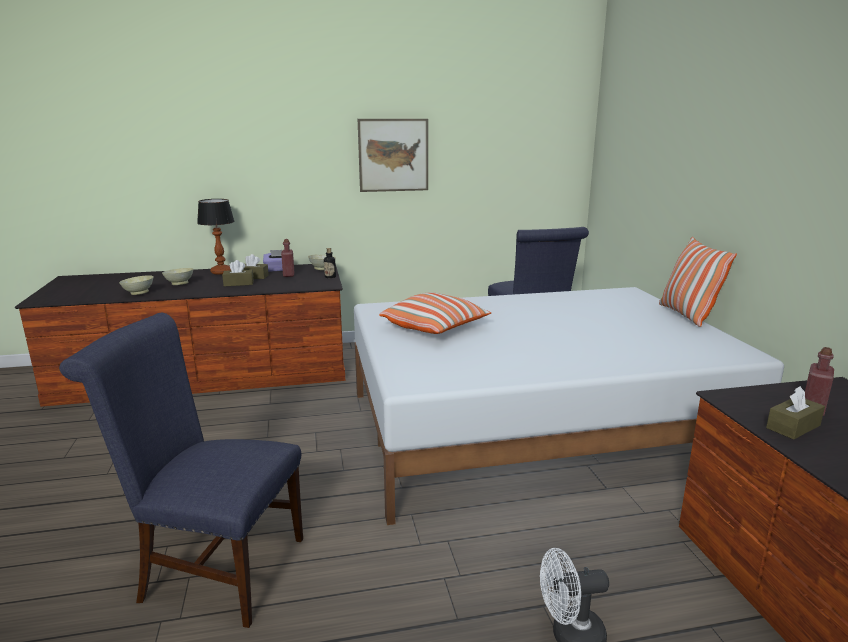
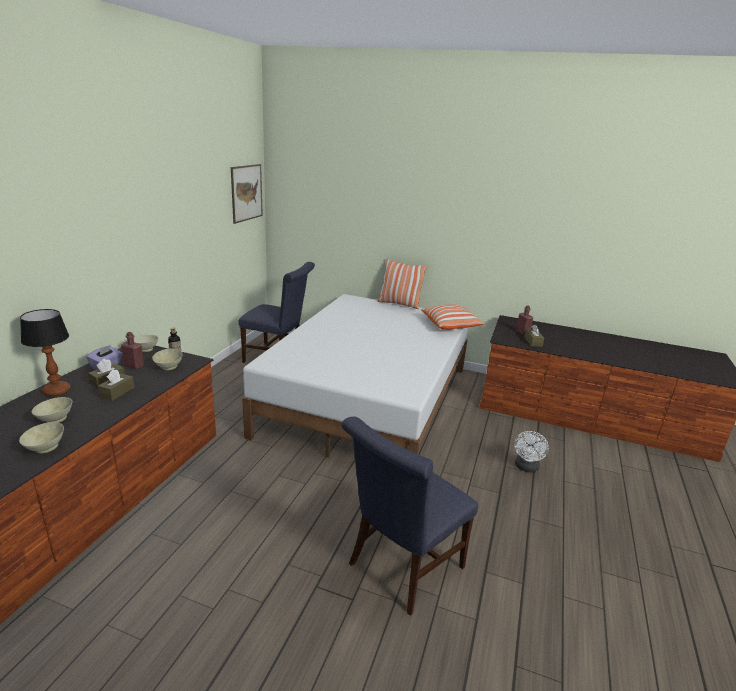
camera: 60 degrees left, 5 degrees up
(301, 282) = (168, 367): none -> beige bowl
(393, 155) = (162, 227): picture -> picture (246, 193)
(435, 328) = (334, 360): pillow -> pillow (451, 325)

